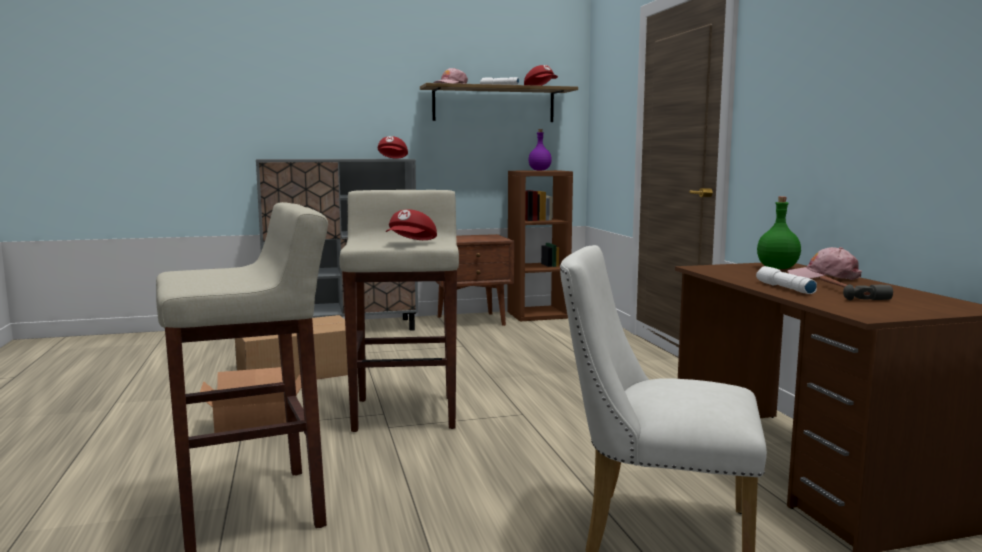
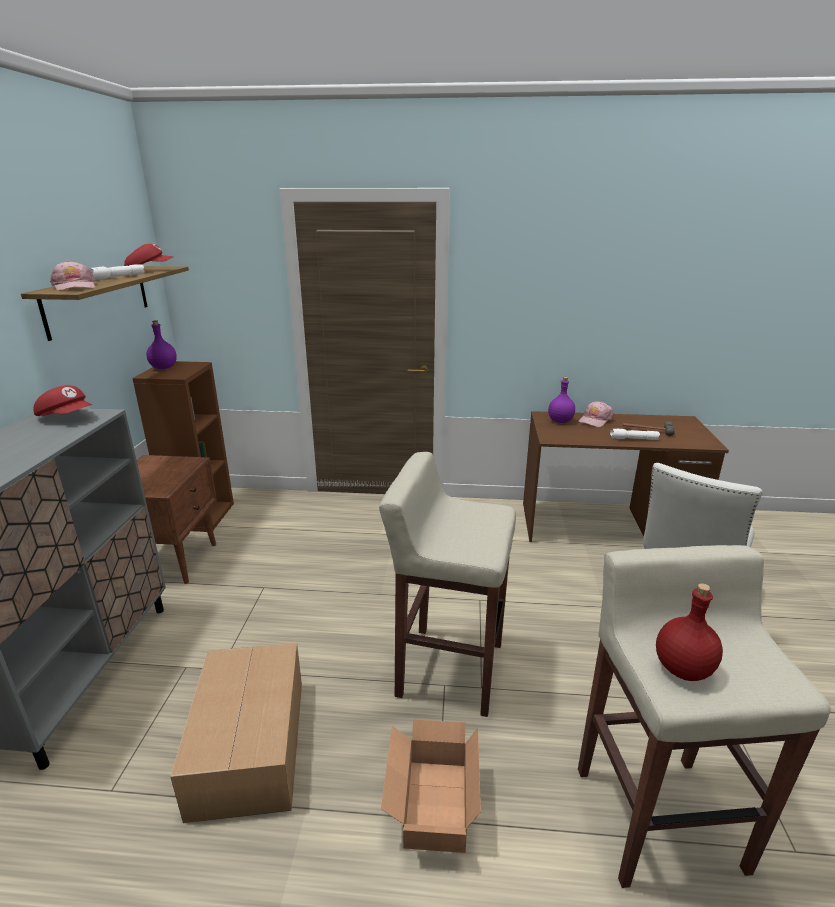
camera: 70 degrees left, 15 degrees up
(211, 272) = (682, 668): none -> red bottle
(411, 243) = (480, 522): red cap -> none
(777, 268) = (560, 421): green bottle -> purple bottle

